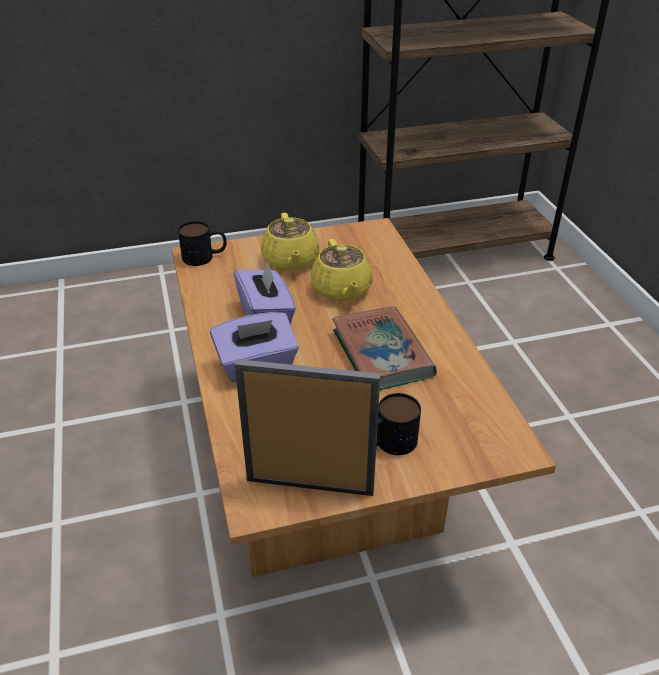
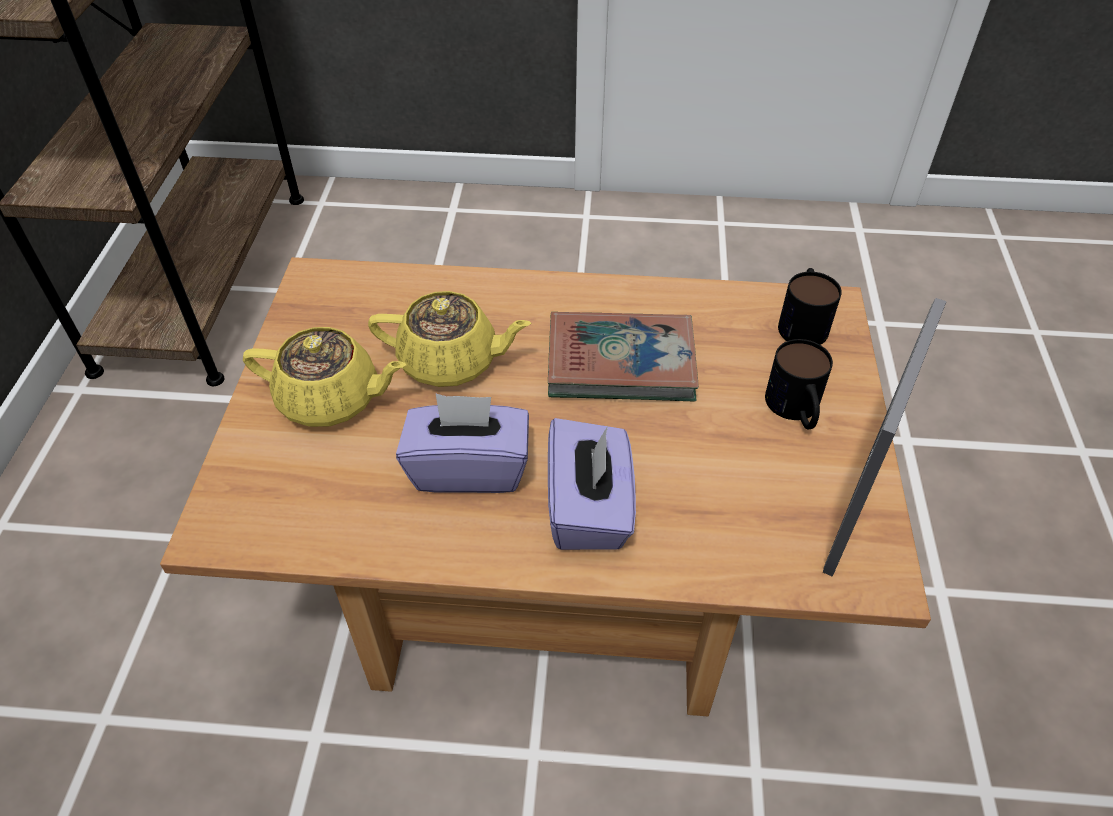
camera: 70 degrees left, 10 degrees up
(205, 257) = (235, 515): mug -> mug (802, 321)

